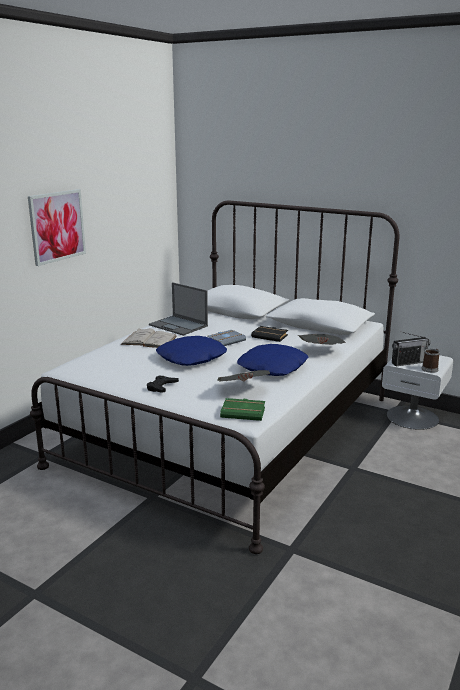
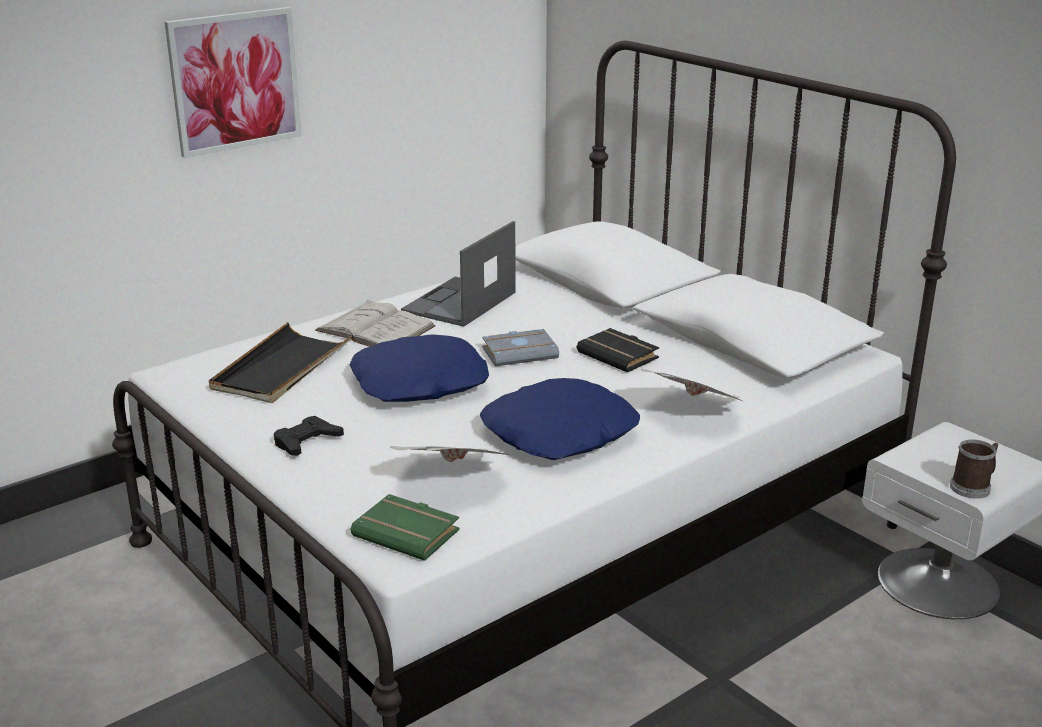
camera: 20 degrees right, 5 degrees up
(119, 361) = (281, 368): none -> black tray
(179, 326) = (459, 303): laptop -> laptop turned 60 degrees clockwise
(408, 362) = (931, 462): radio -> none

